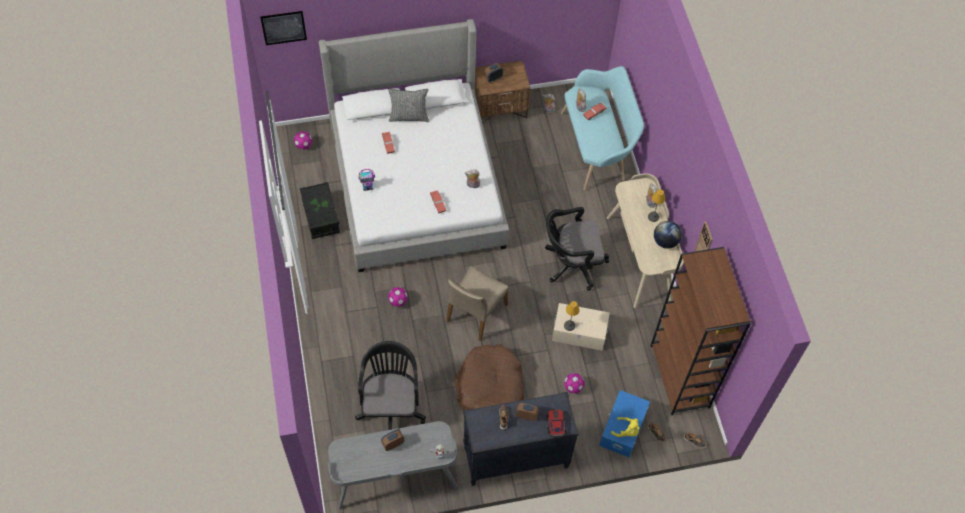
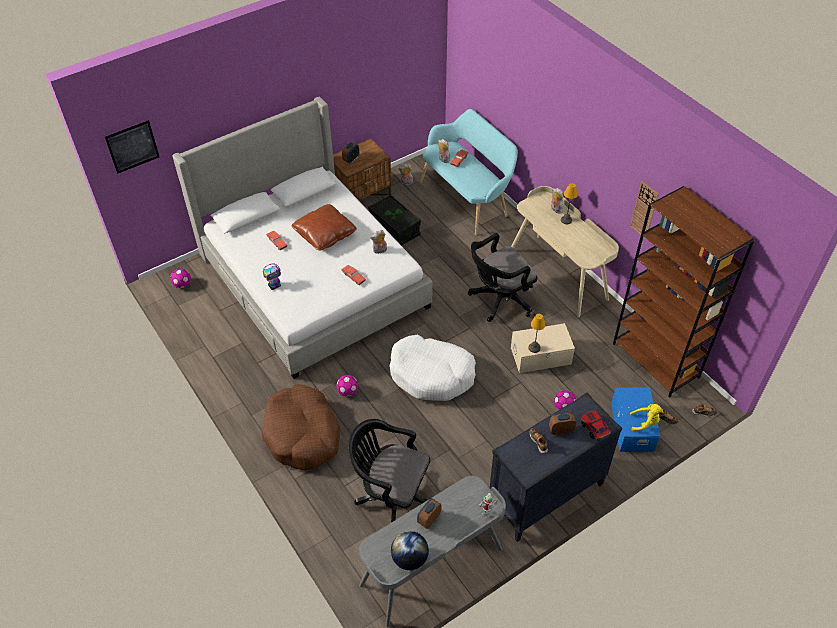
camera: 20 degrees left, 10 degrees down
(321, 216) = (229, 341): black storage box -> black storage box (394, 228)
(391, 407) = (391, 496): black office chair -> black office chair turned 45 degrees counterclockwise
(409, 116) = (285, 213): grey pillow -> none
(433, 151) = (325, 234): none -> brown pillow
(476, 313) = (431, 374): beige chair -> white dog bed
(490, 389) = (484, 440): brown dog bed -> brown dog bed (302, 434)
(665, 241) = (589, 236): globe -> globe (409, 559)

